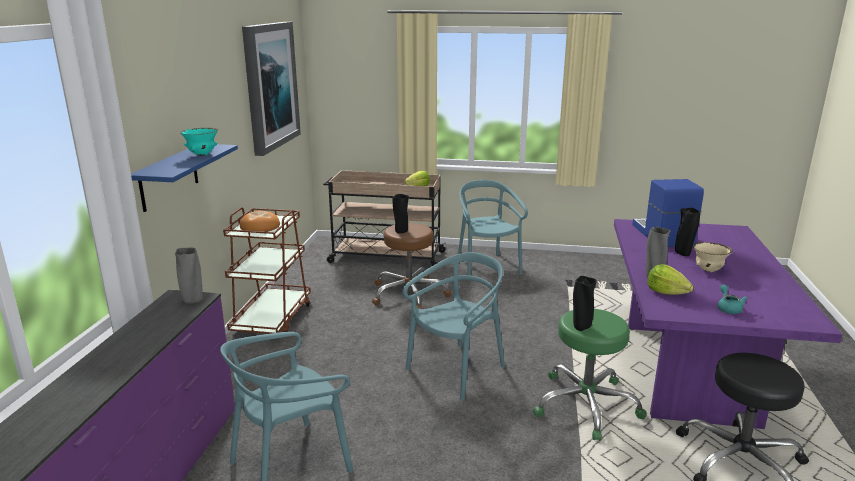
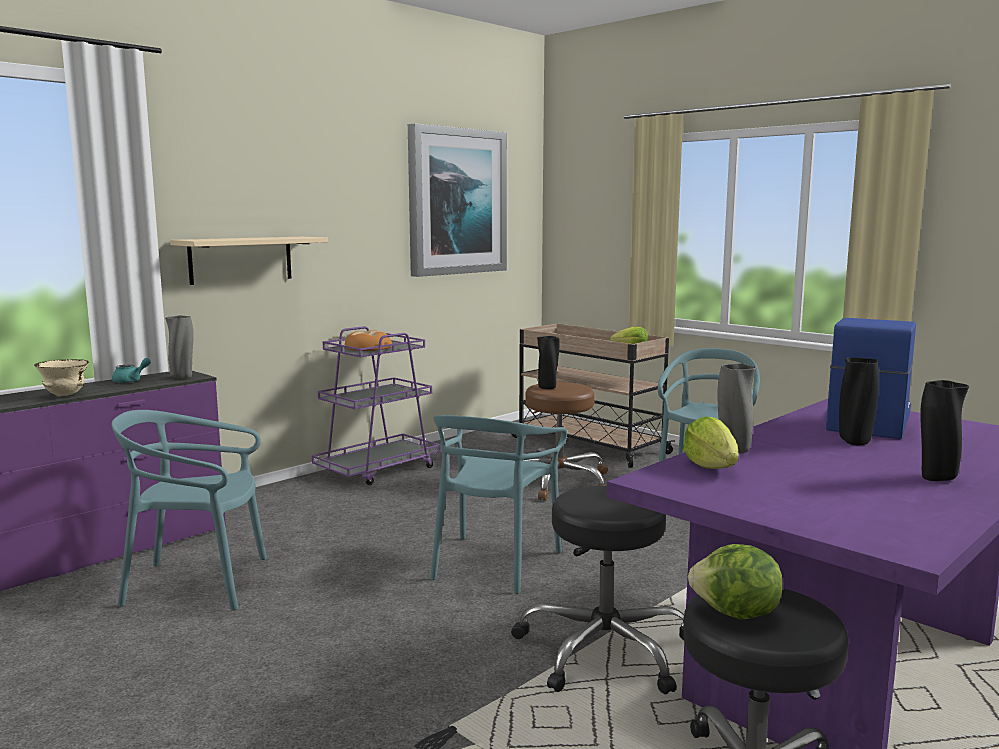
camera: 35 degrees right, 10 degrees down
(169, 177) = (241, 259): blue shelf -> beige shelf
(202, 155) = (272, 238): turquoise bowl -> none
(272, 319) = (378, 469): brown cart -> purple cart
(457, 370) = (494, 563): turquoise chair -> turquoise chair turned 120 degrees clockwise
(581, 327) = (576, 501): black vase -> black vase (936, 478)
(586, 405) = (605, 650): green stool -> black stool
(708, 270) = (853, 463): beige bowl -> beige bowl (65, 396)
(728, 308) = (777, 500): turquoise teapot -> turquoise teapot (131, 380)
(754, 376) = (736, 615): none -> lettuce

